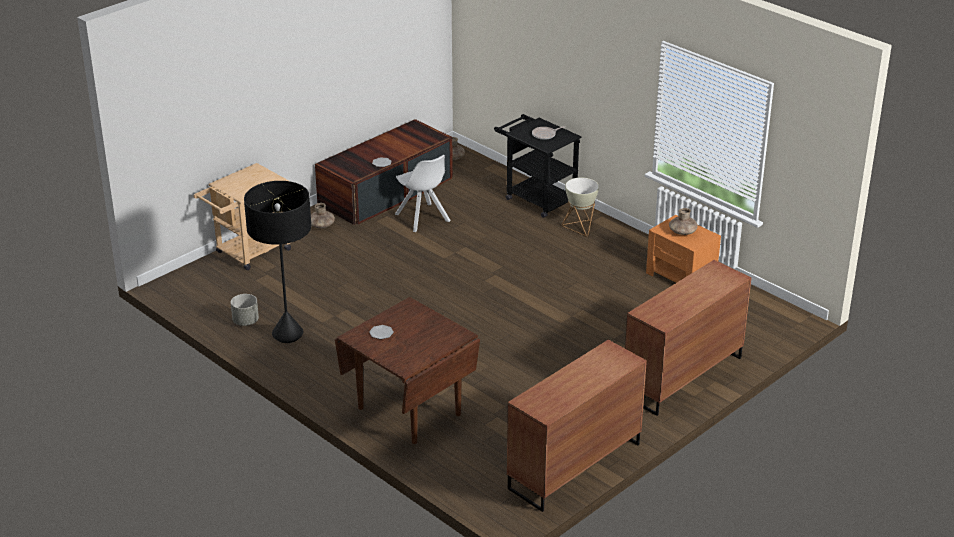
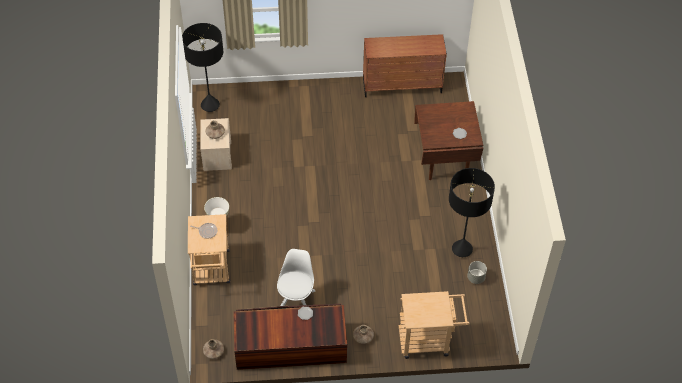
camera: 140 degrees left, 20 degrees up
(536, 198) = (211, 271): black cart -> beige cart
(681, 276) = (217, 155): orange nightstand -> beige nightstand
(683, 377) = (300, 97): brown dresser -> none
(767, 311) = (210, 106): none -> black floor lamp

